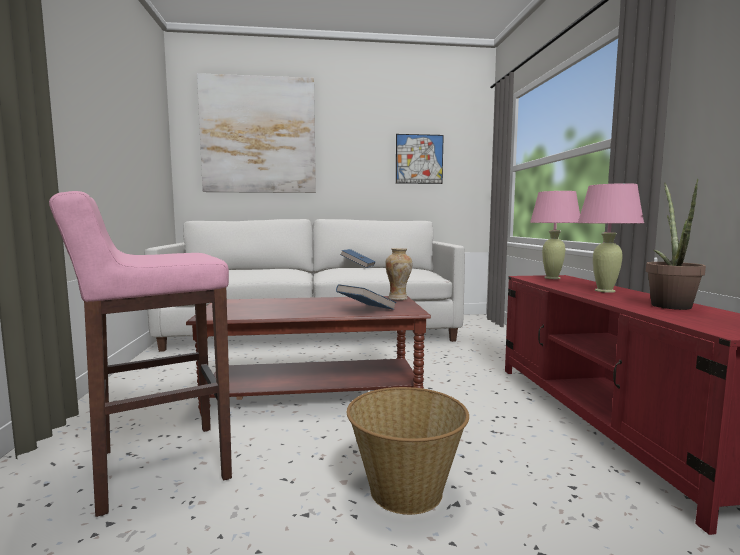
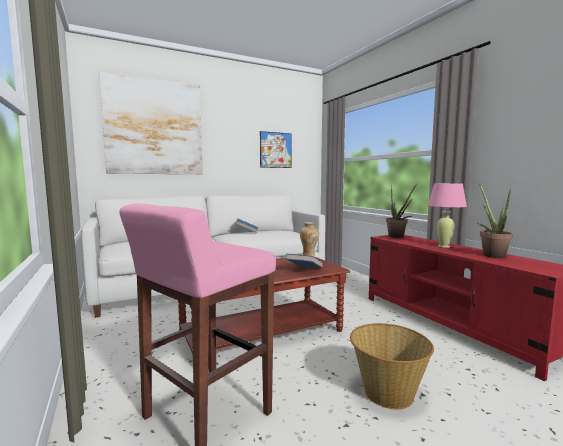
camera: 20 degrees left, 0 degrees up
(552, 278) = (398, 237): pink table lamp -> potted plant

